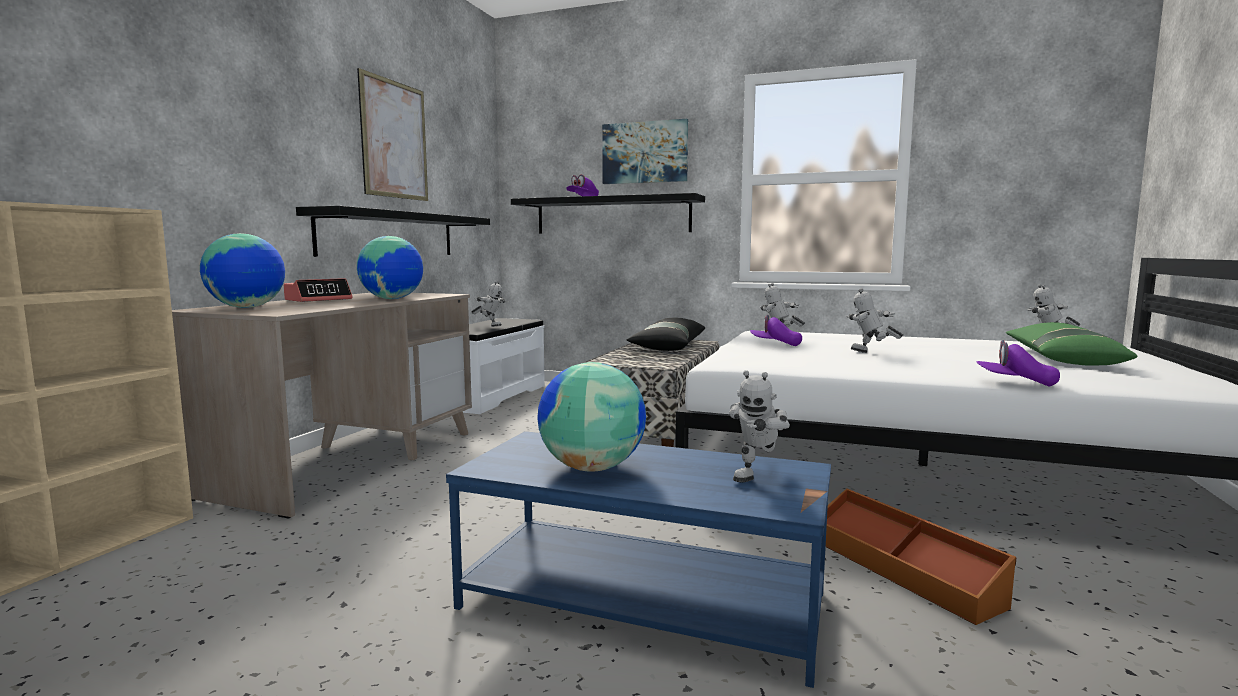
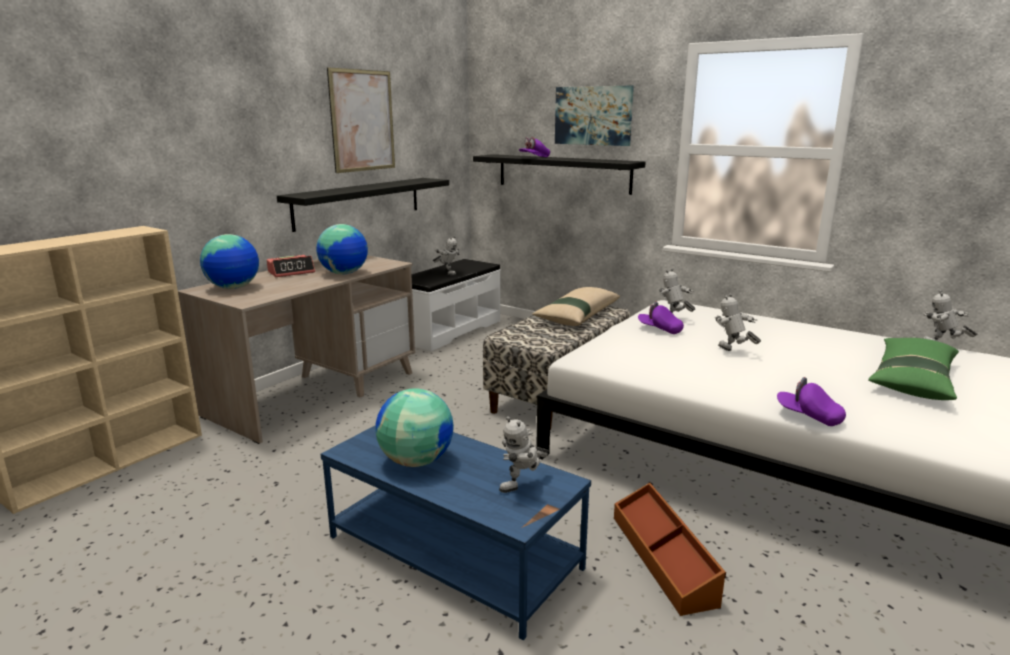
camera: 15 degrees right, 10 degrees up
(668, 346) = (577, 315): black pillow -> beige pillow

